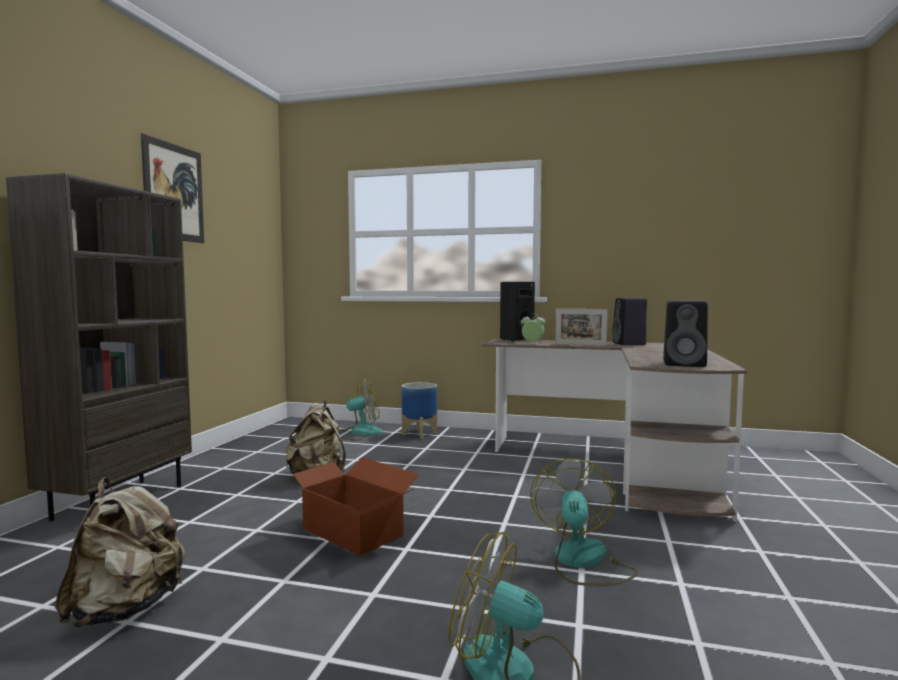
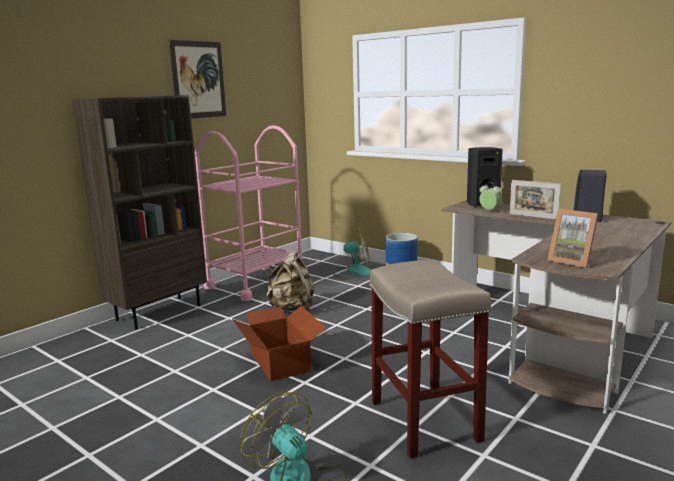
camera: 25 degrees right, 10 degrees up
(126, 609) = (122, 389): beige backpack -> none
(244, 454) = (256, 283): none -> pink cart
(583, 562) = (423, 420): fan -> beige stool
(685, 364) = (572, 261): black speaker -> picture frame

